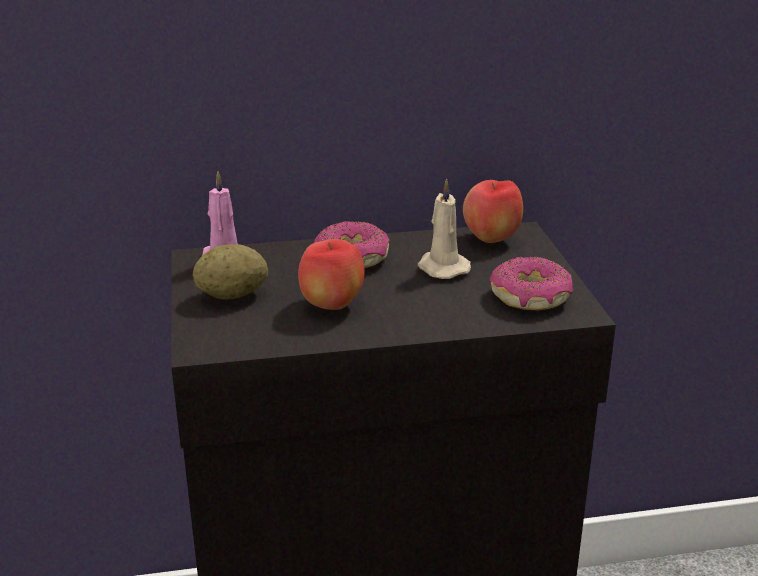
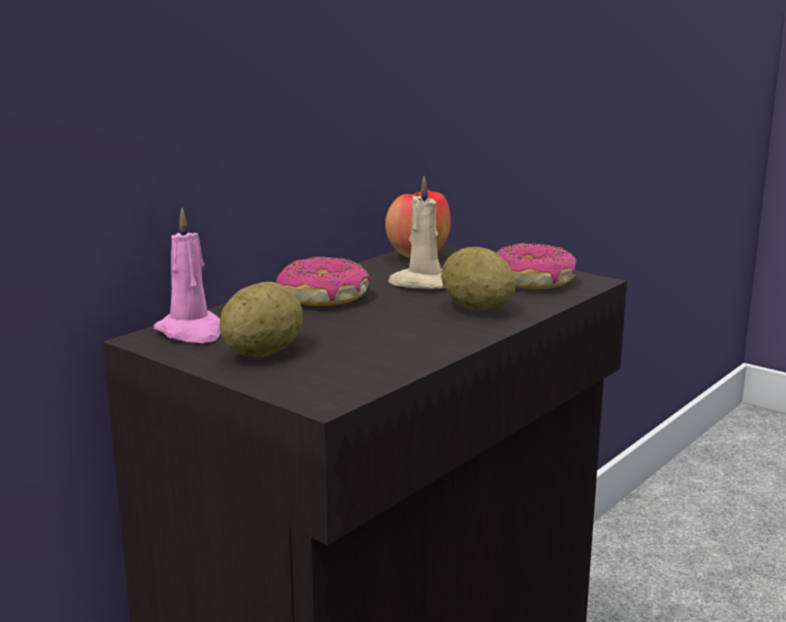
camera: 40 degrees left, 10 degrees down
(332, 305) = (382, 331): apple -> none
(433, 309) = (477, 309): none -> potato

